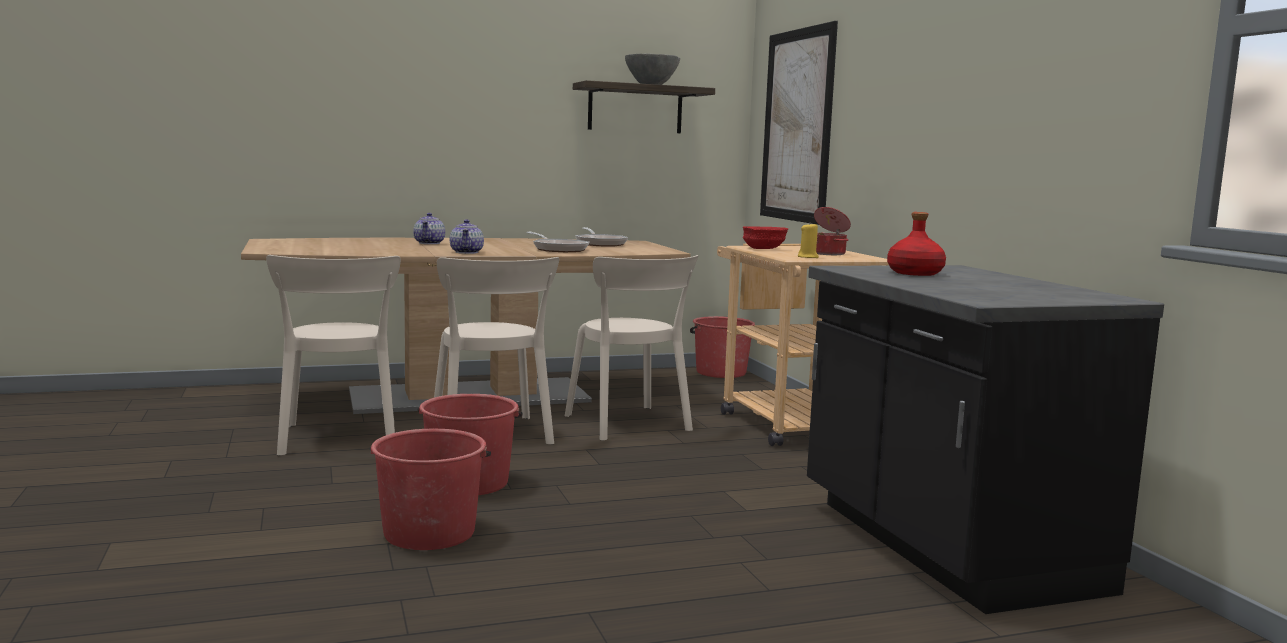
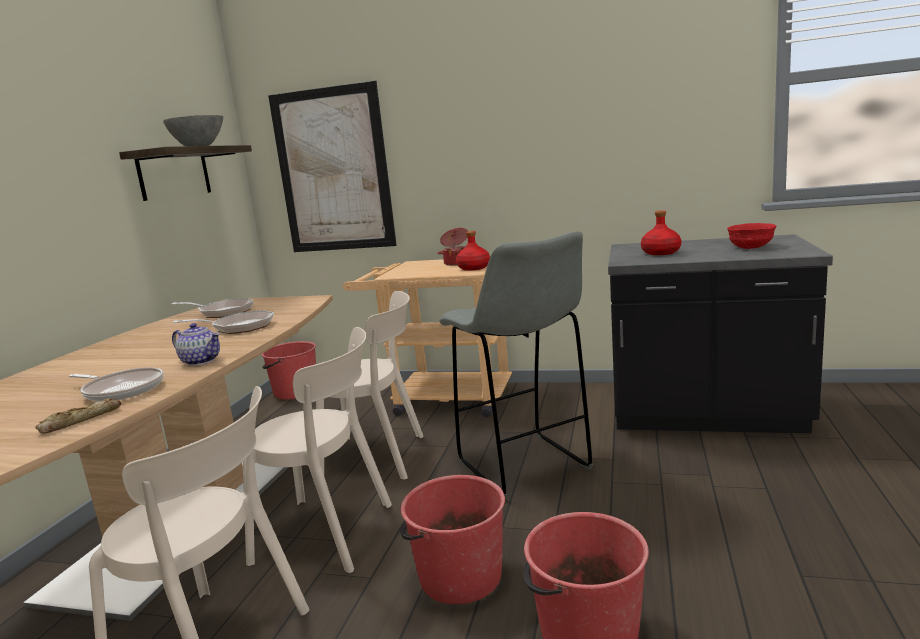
camera: 55 degrees left, 5 degrees up
(343, 251) = (80, 420): none -> bread
(398, 250) = (121, 390): none -> frying pan
(430, 243) = (85, 372): teapot -> none
(679, 477) = (525, 467): none -> grey stool
(763, 249) = (413, 272): red bowl -> red bowl (751, 247)
(808, 257) = (474, 268): yellow candle -> red bottle

